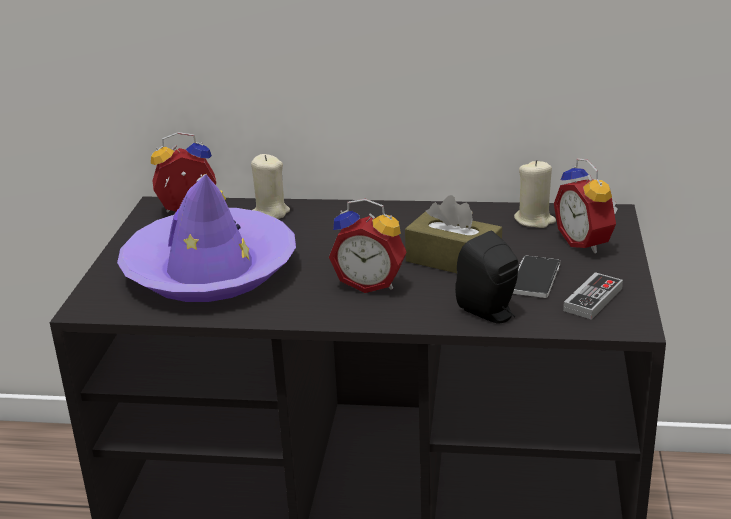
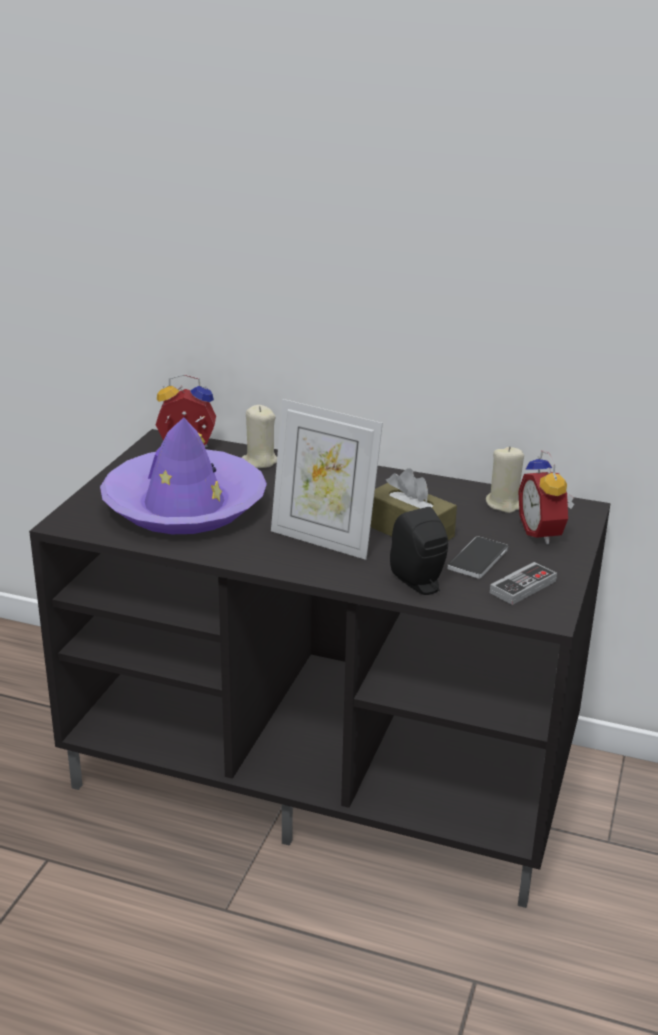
camera: 10 degrees right, 0 degrees up
(370, 283) = (323, 540): alarm clock -> picture frame

